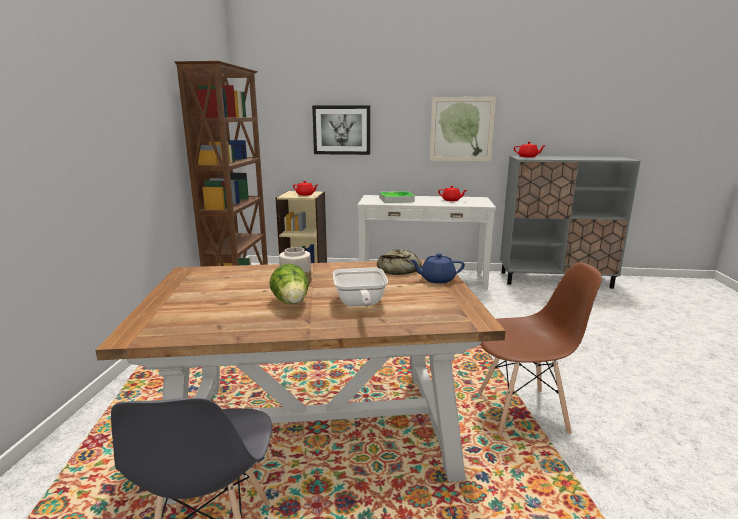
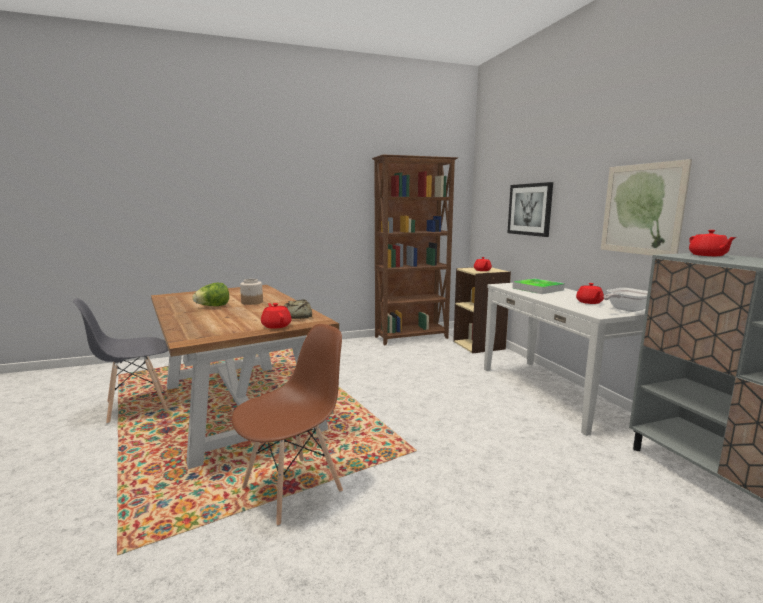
camera: 65 degrees right, 5 degrees down
(359, 304) = (214, 316): frying pan -> frying pan (625, 310)
(436, 279) = (276, 325): blue teapot -> red teapot
(522, 412) = (293, 489): brown chair -> brown chair turned 105 degrees counterclockwise

